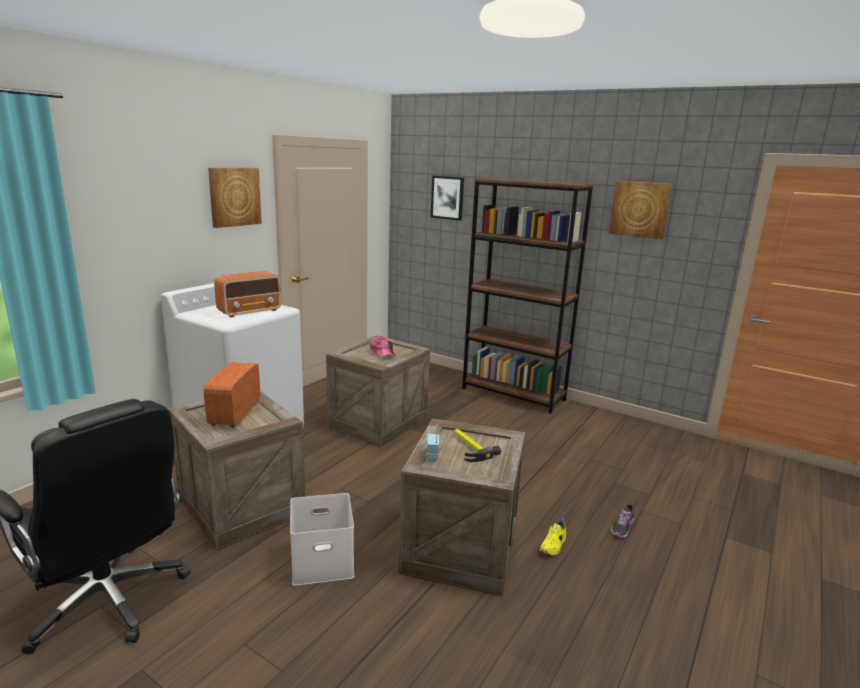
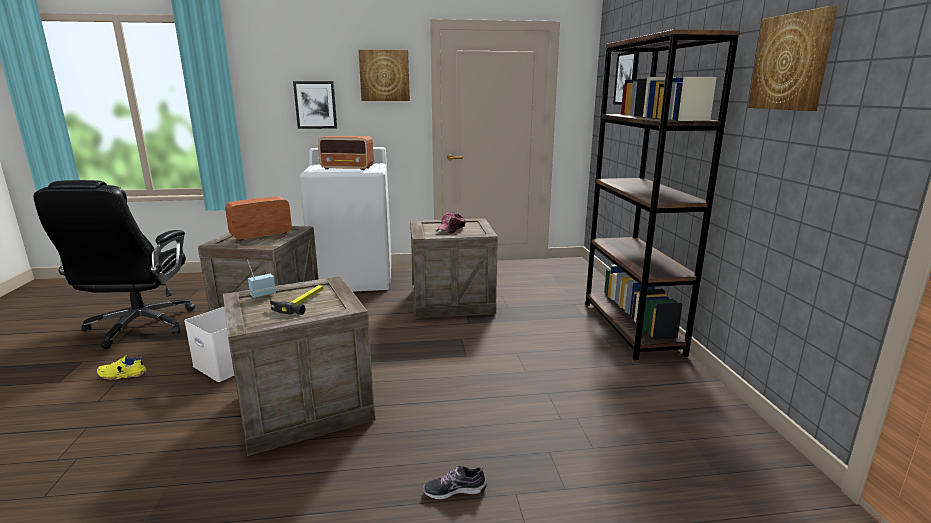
camera: 50 degrees right, 0 degrees up
(162, 237) = (315, 105): none -> picture
(553, 546) = (360, 455): yellow shoe -> yellow shoe (122, 375)

